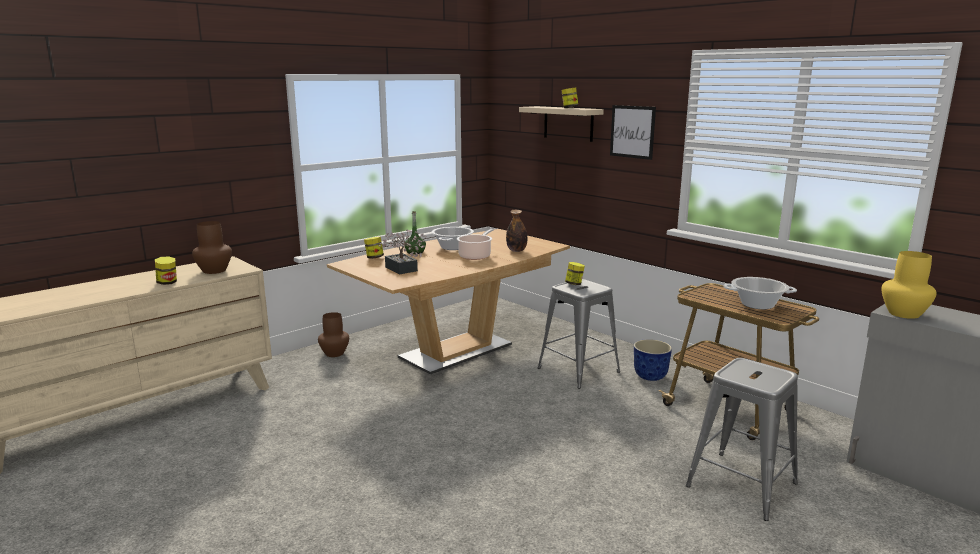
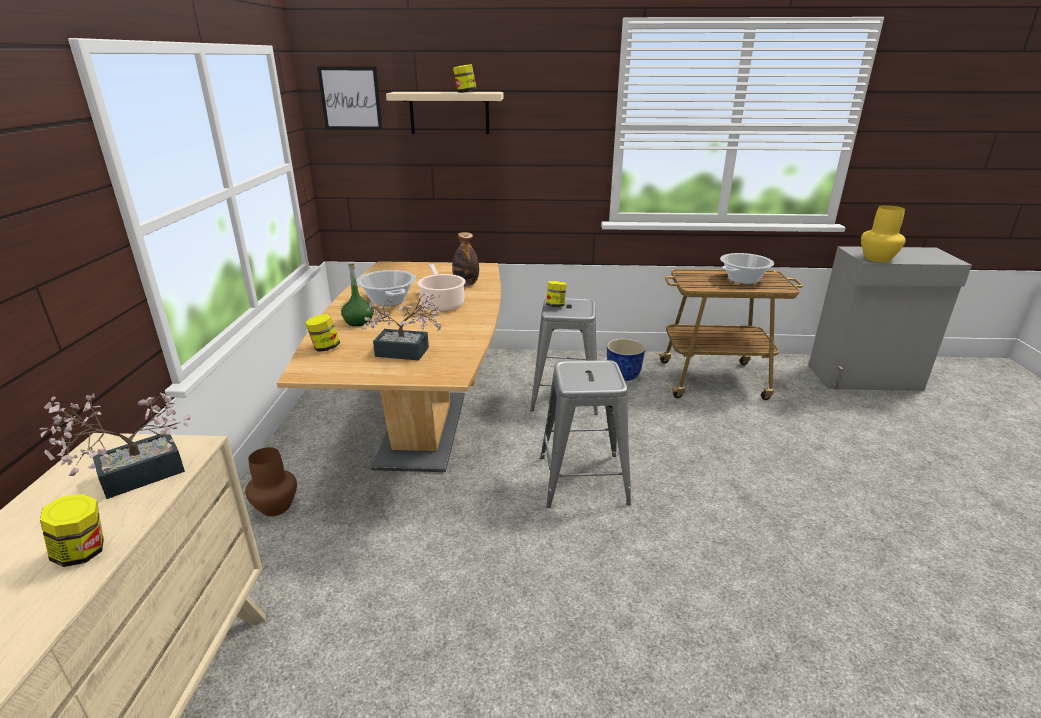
camera: 45 degrees left, 10 degrees up
(215, 270) = (131, 477): brown vase -> potted plant
(632, 132) = (546, 118): picture -> picture (350, 98)
(741, 484) = (822, 441): grey stool -> grey stool (582, 479)

